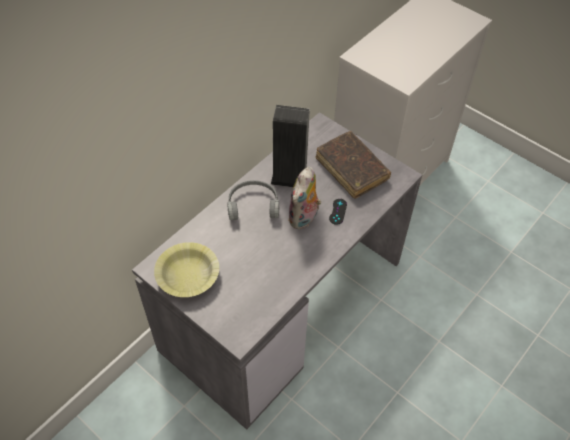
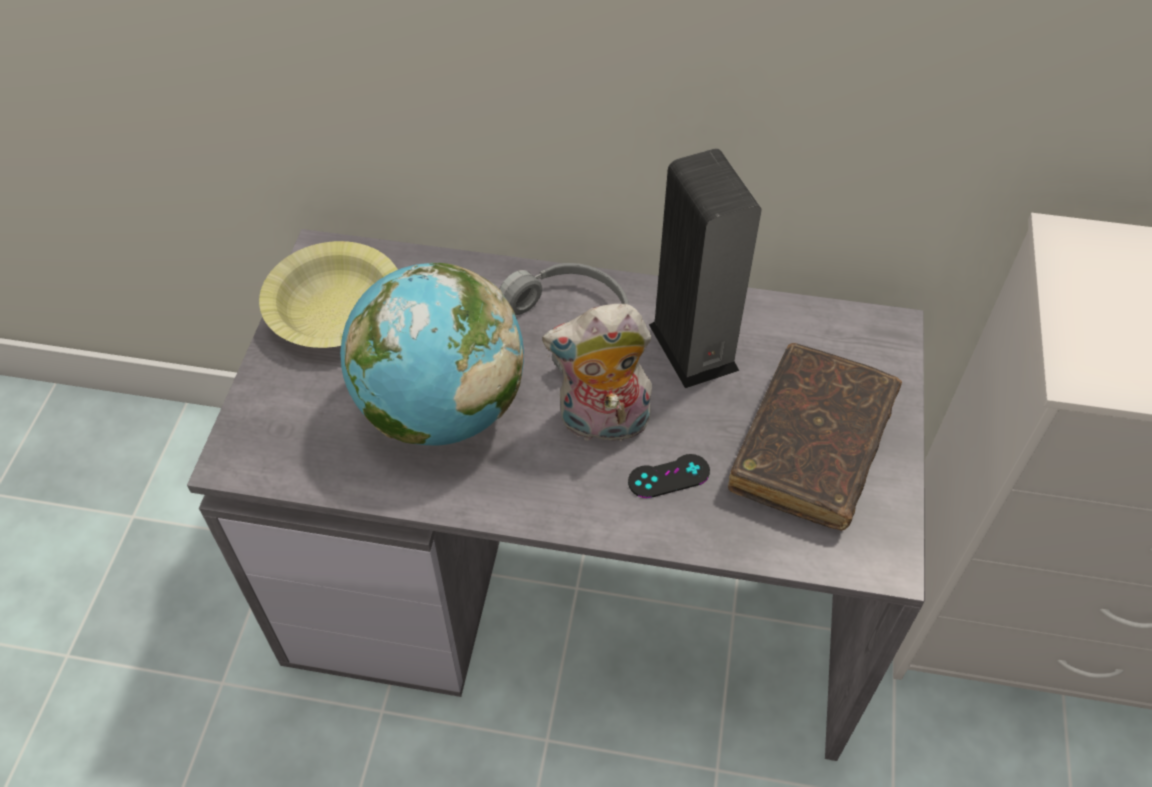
camera: 60 degrees right, 0 degrees up
(263, 262) = (440, 409): none -> globe

